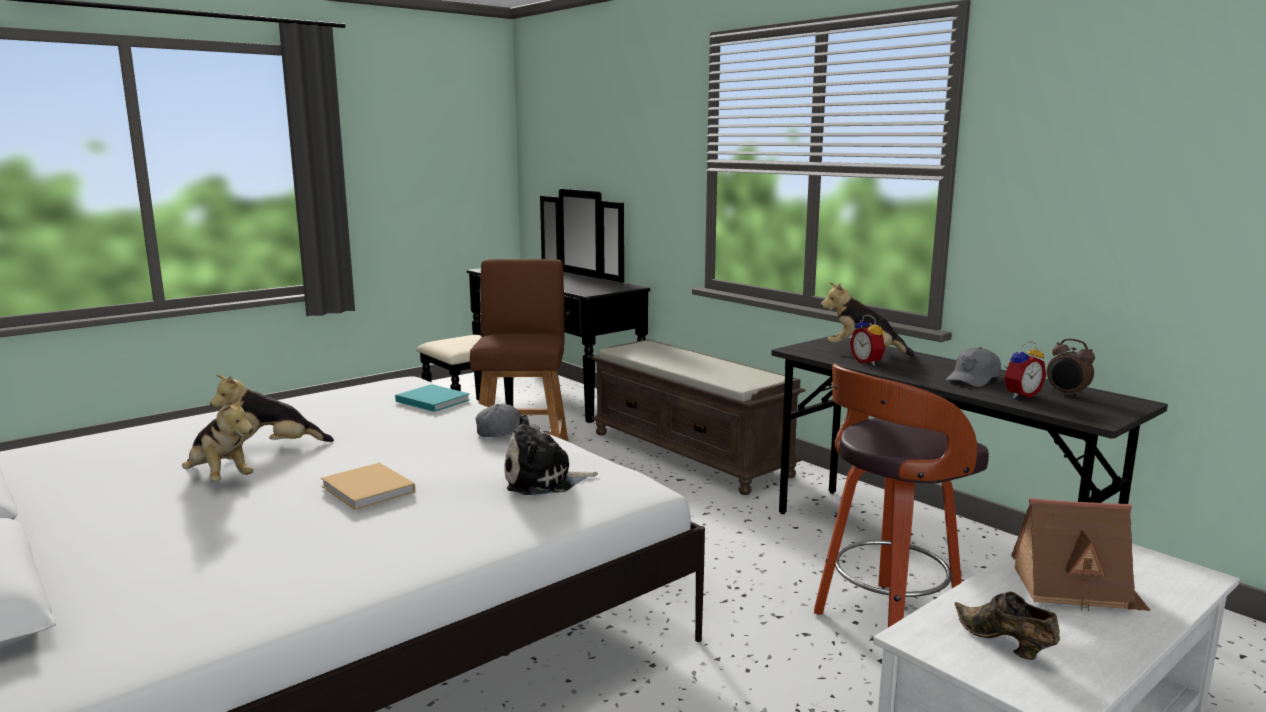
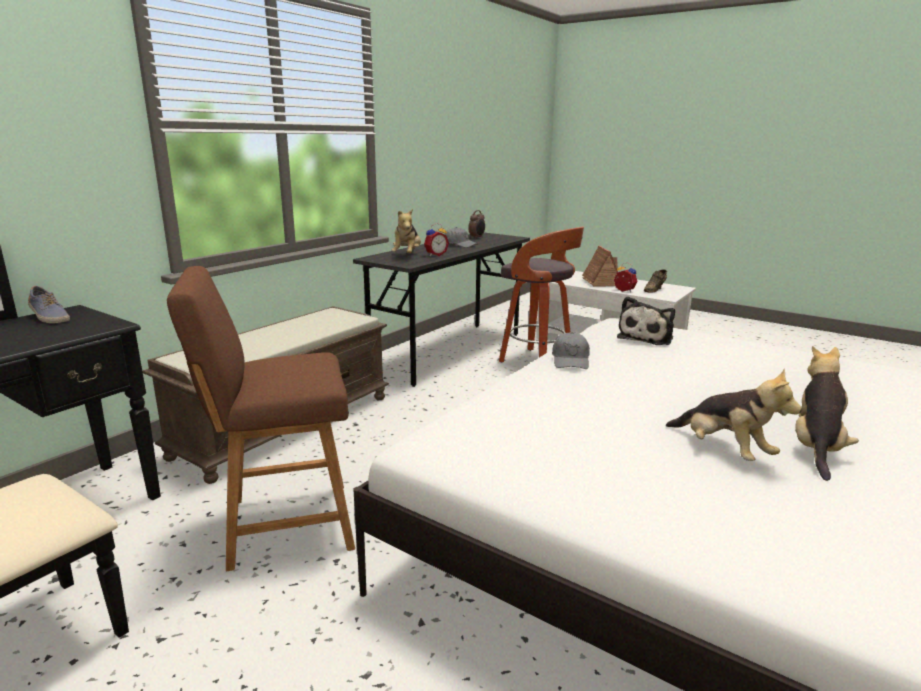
camera: 105 degrees left, 5 degrees up
(369, 490) = (737, 377): beige book -> none
(431, 400) = (505, 407): turquoise book -> none
(507, 433) = (571, 360): grey cap -> grey cap turned 150 degrees counterclockwise
(543, 481) = (647, 337): plush toy -> plush toy turned 60 degrees clockwise
(617, 285) = (49, 317): none -> shoe
(1020, 395) = (485, 241): alarm clock -> alarm clock (623, 291)

